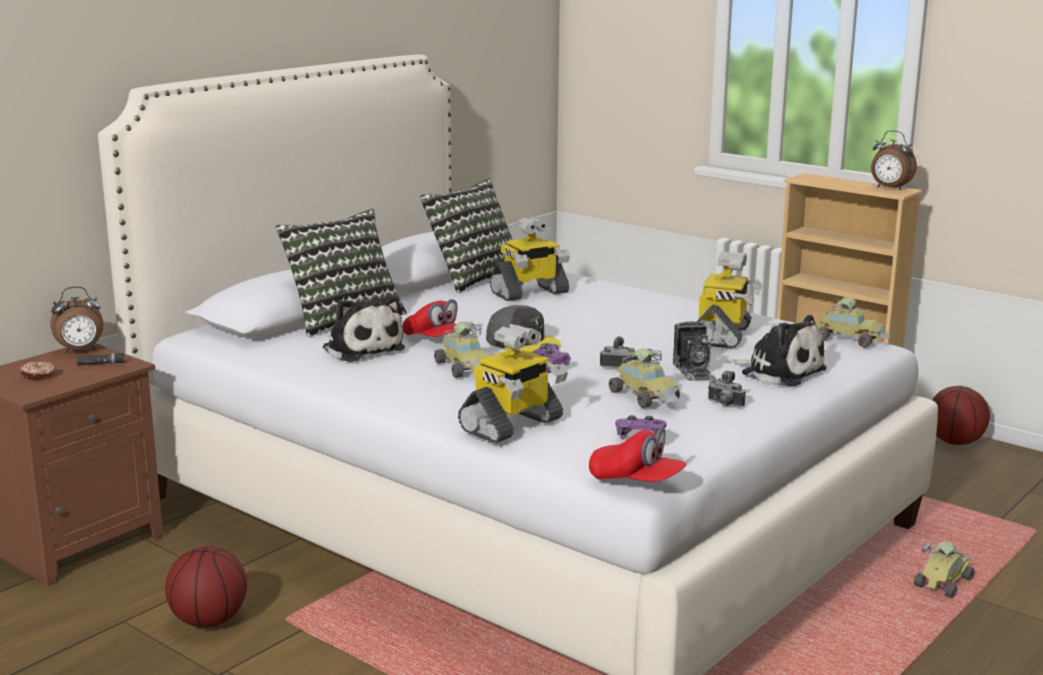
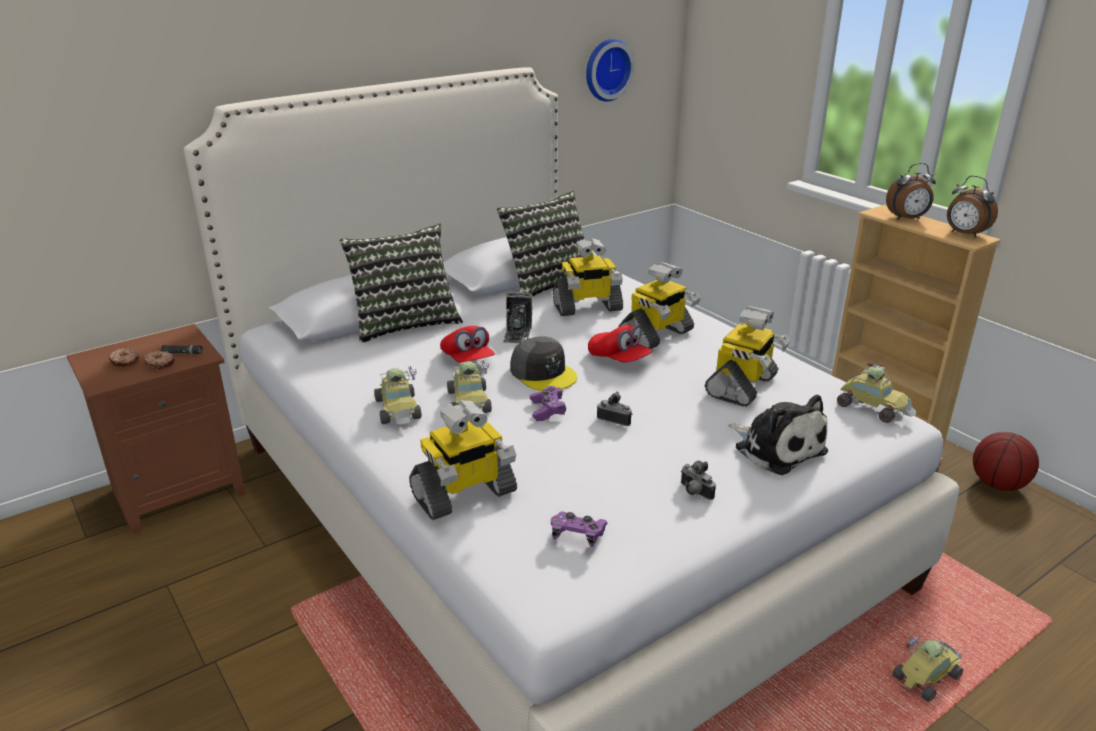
camera: 15 degrees right, 10 degrees up
(80, 351) = (178, 335): alarm clock -> alarm clock (907, 219)
(83, 374) = (160, 363): none -> donut
(208, 620) = (230, 597): basketball -> none
(362, 349) = (396, 364): plush toy -> none
(488, 60) = (606, 69): none -> wall clock
(616, 308) = (656, 335): none -> toy robot
(636, 481) = (540, 604): red cap -> red cap (619, 359)
(646, 396) = (617, 471): toy car -> toy car (399, 410)
(694, 371) = (688, 436): camera -> camera (517, 333)

